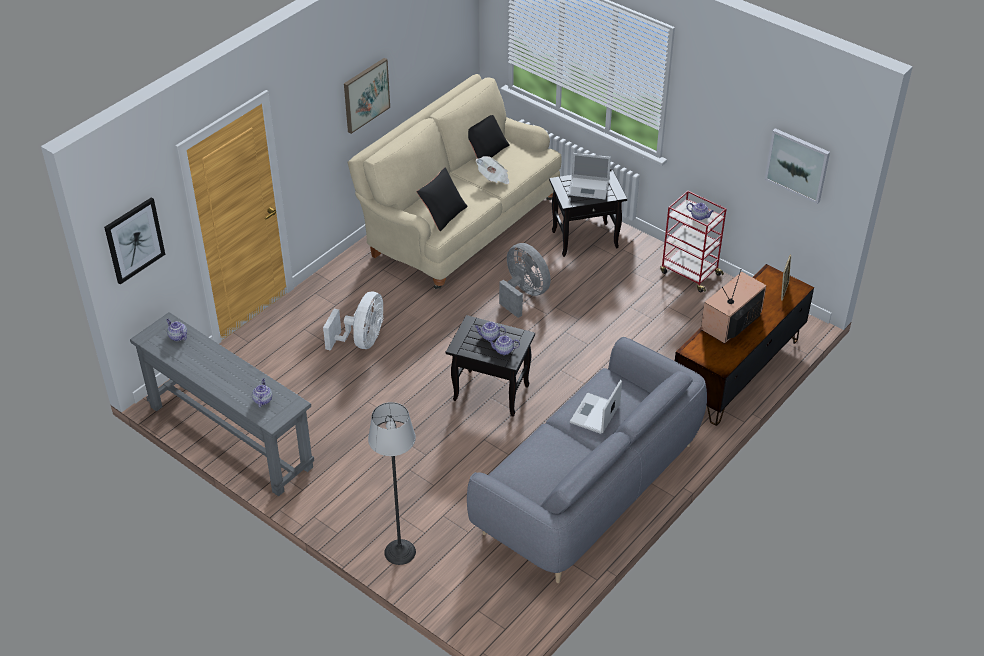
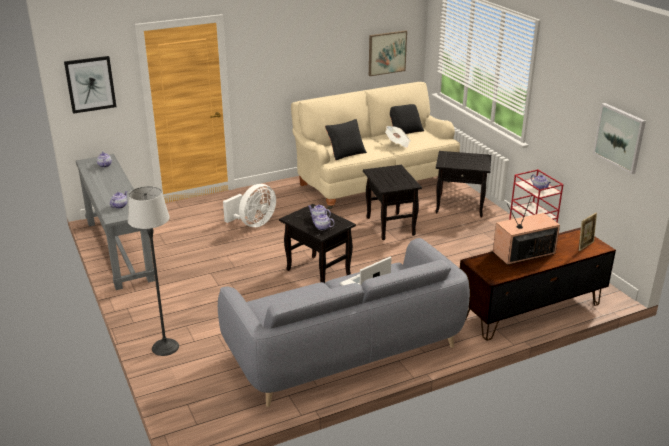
camera: 25 degrees right, 15 degrees down
(366, 95) = (314, 57): picture -> picture (387, 53)
(523, 294) = (389, 226): grey fan -> black side table
(589, 188) = (465, 160): laptop -> none

